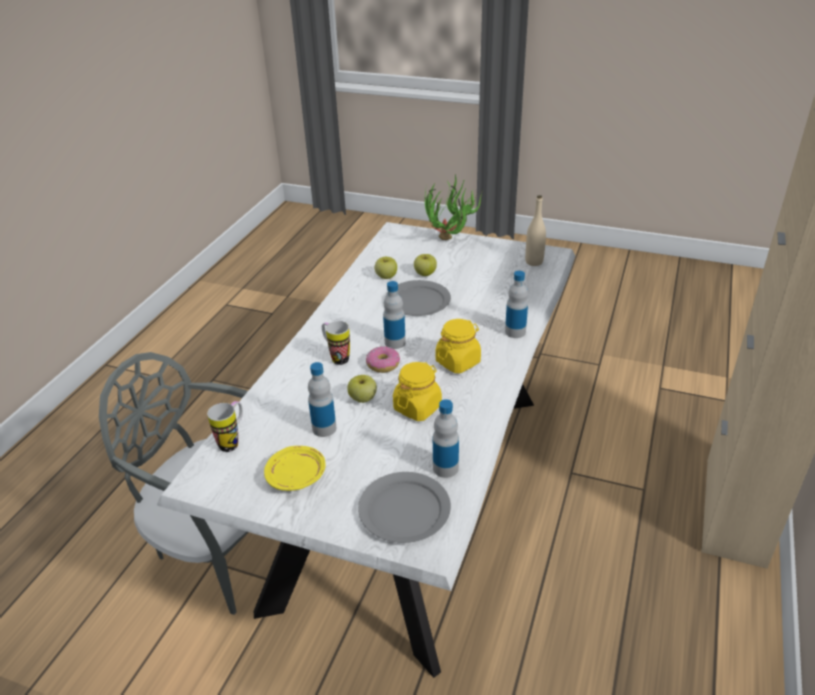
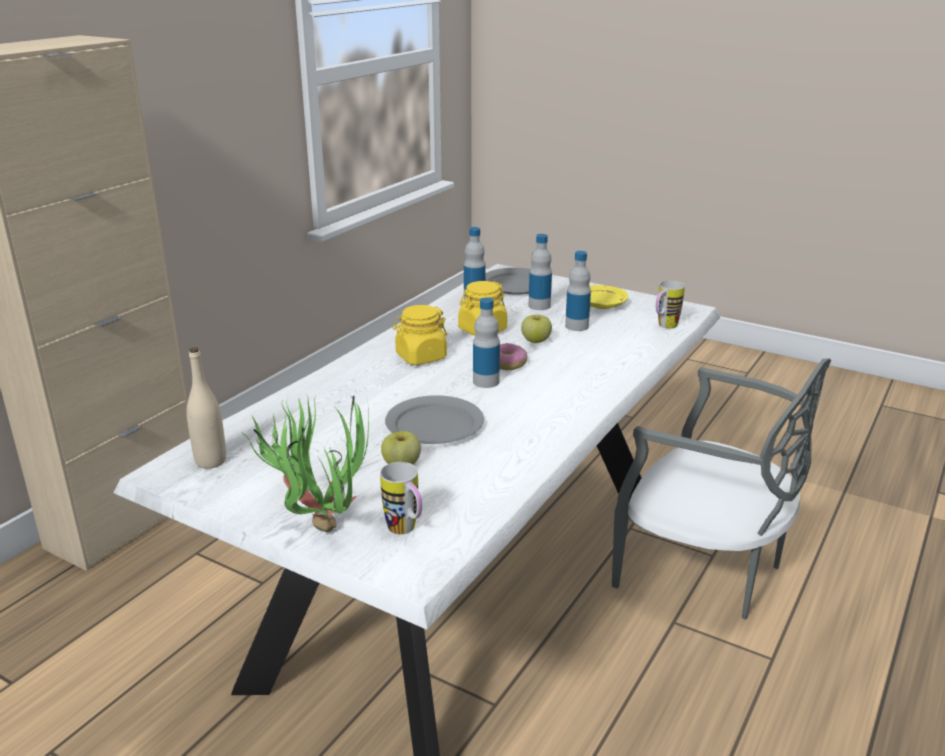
camera: 170 degrees left, 10 degrees down
(336, 357) = (561, 375): mug -> mug (406, 531)
(386, 276) = (468, 468): apple -> none
(515, 332) = (332, 376): bottle -> bottle (539, 306)

